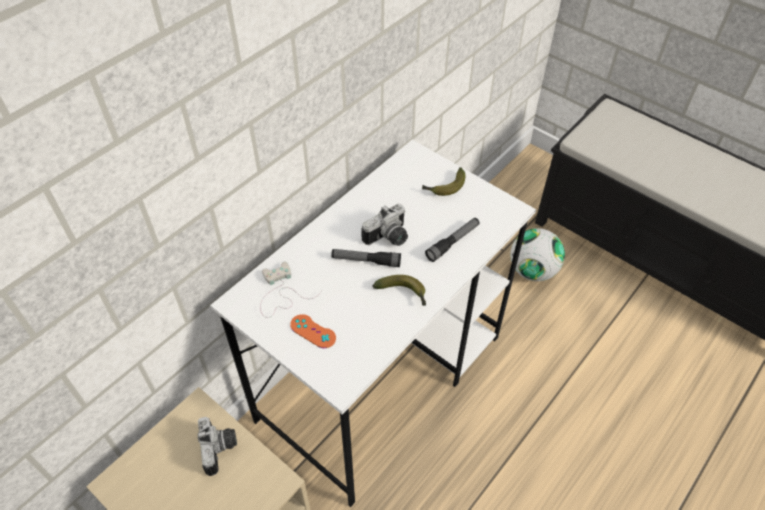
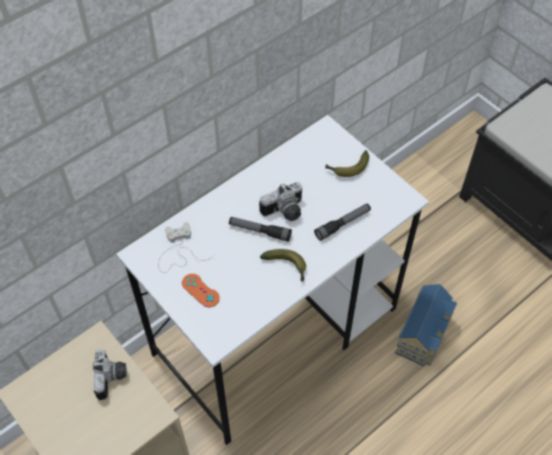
camera: 10 degrees right, 5 degrees up
(532, 271) = (445, 246): football -> none
(532, 359) = (425, 334): none -> toy house

